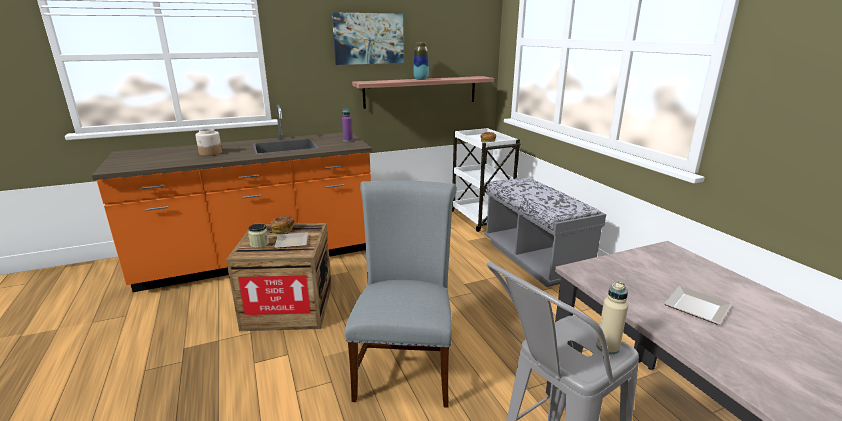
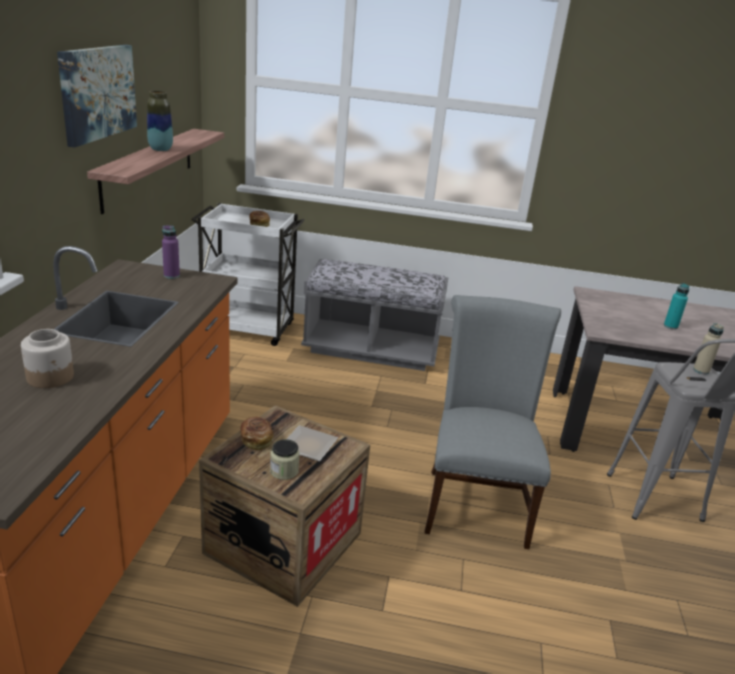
camera: 60 degrees left, 5 degrees up
(405, 366) = (475, 502): grey chair -> grey chair turned 60 degrees clockwise
(694, 307) = (670, 326): plate -> turquoise bottle

